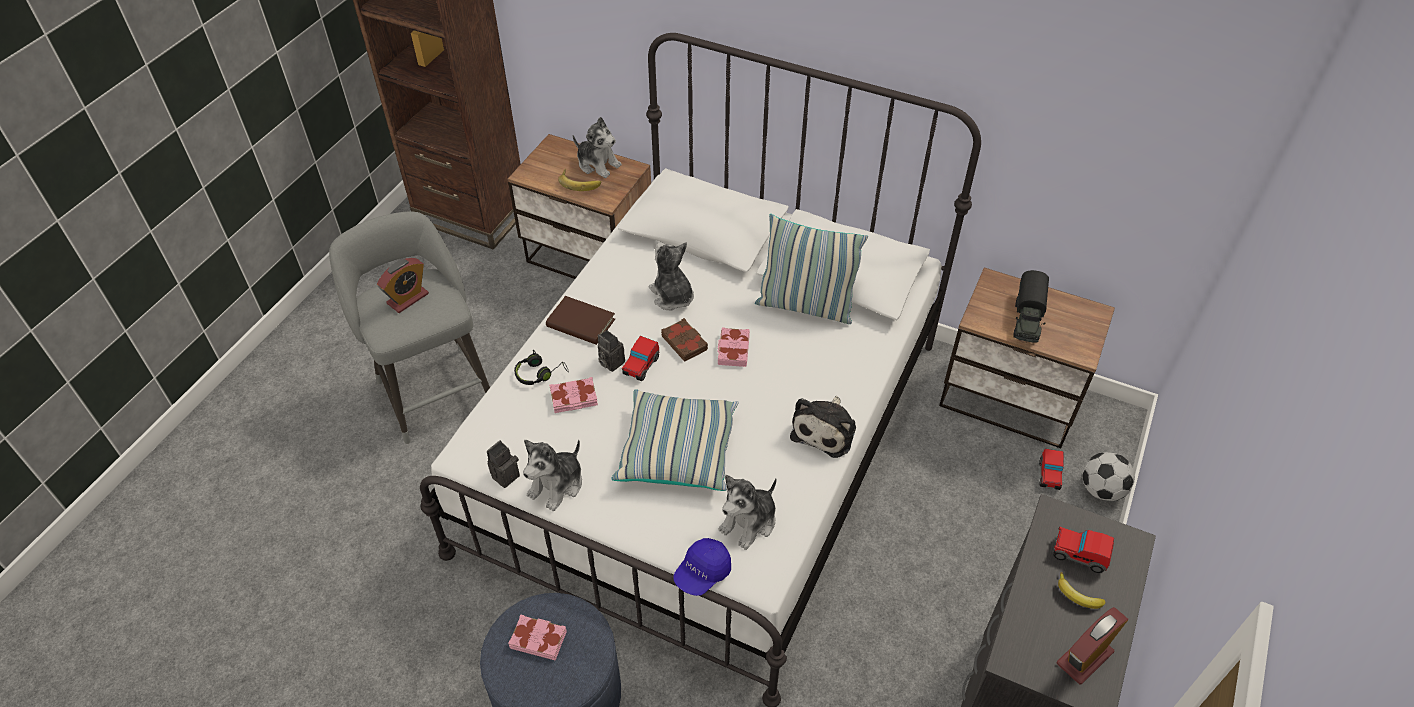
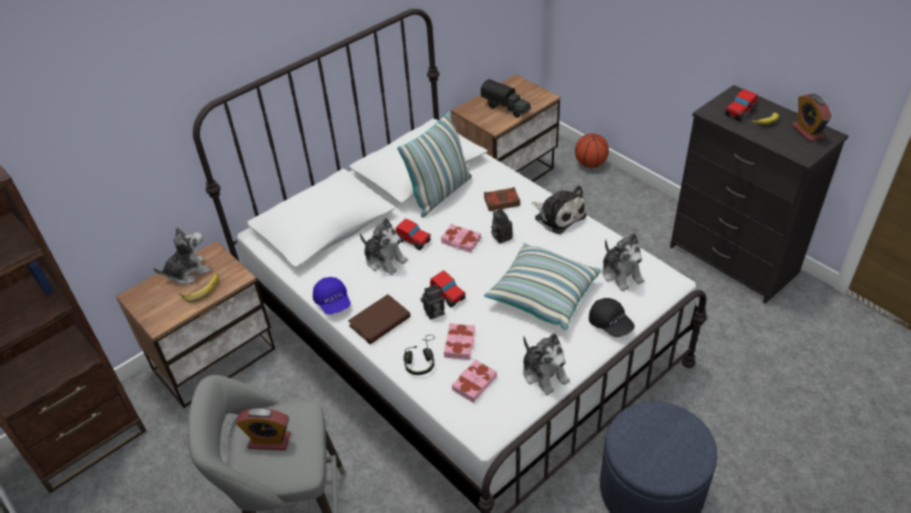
camera: 65 degrees left, 5 degrees down
(408, 299) = (269, 441): alarm clock -> alarm clock turned 120 degrees clockwise
(505, 475) = (519, 405): camera -> camera (500, 236)
(538, 639) = (651, 445): pink book -> pink book (474, 383)
(657, 531) = (610, 324): none -> black cap
(672, 296) = (385, 260): plush toy -> plush toy turned 135 degrees counterclockwise
(685, 342) = (438, 265): brown book -> brown book (501, 201)
(702, 573) = (655, 309): blue cap -> blue cap (333, 302)
(1049, 475) = (571, 180): toy car -> toy car (414, 241)
(1101, 490) = (590, 164): football -> basketball

